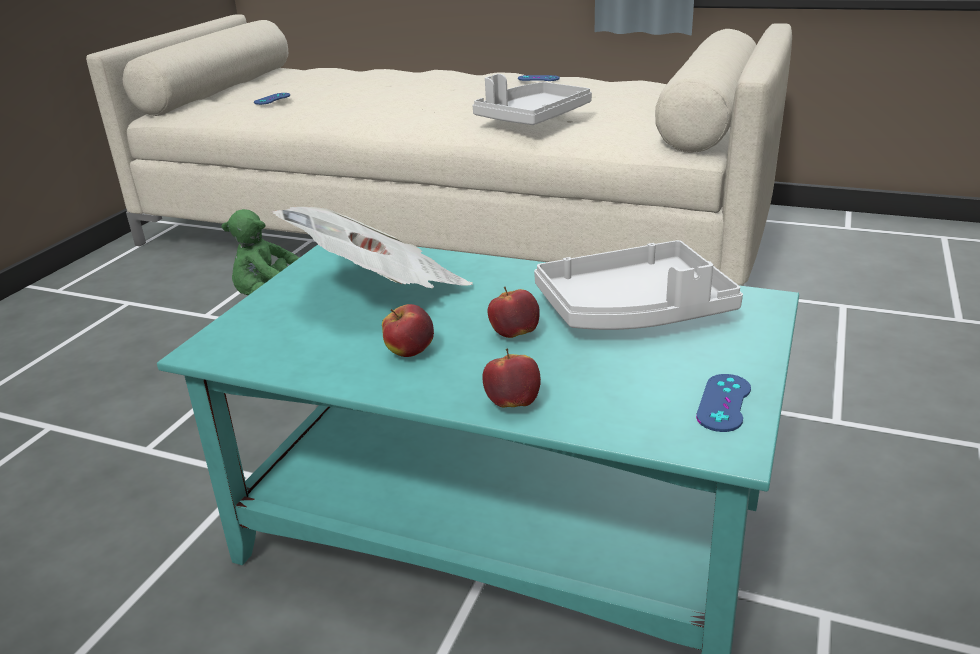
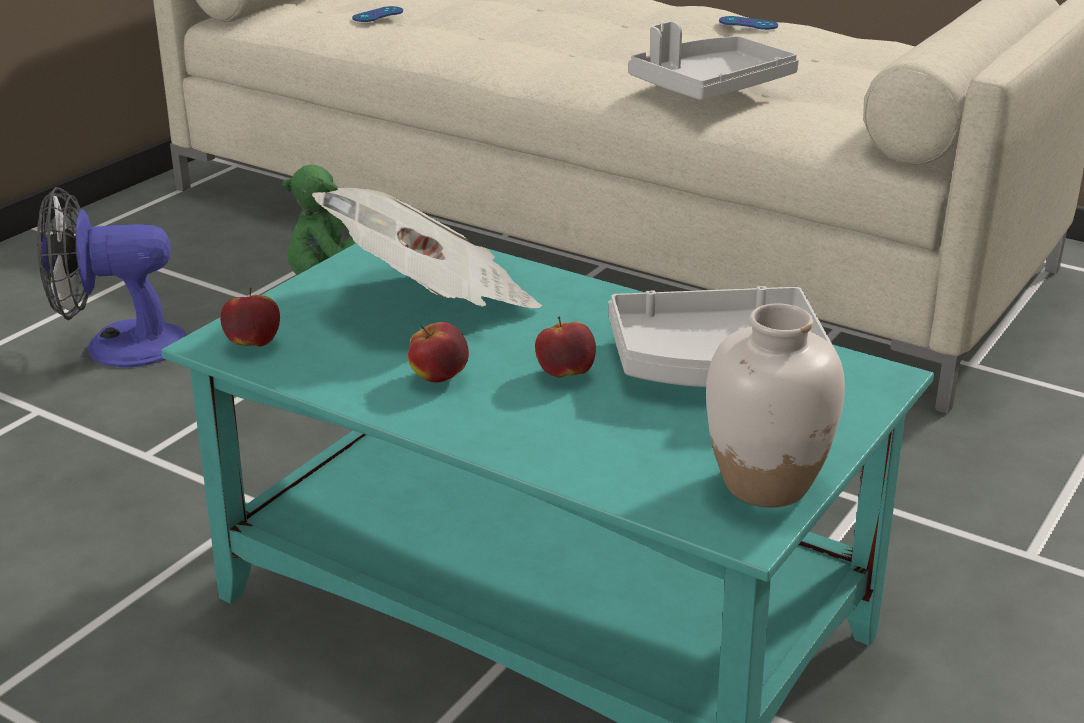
camera: 10 degrees right, 0 degrees up
(109, 366) = (118, 346): none -> fan
(512, 404) = (529, 450): apple -> apple (253, 344)
(724, 403) = (765, 484): blue game controller -> white vase

